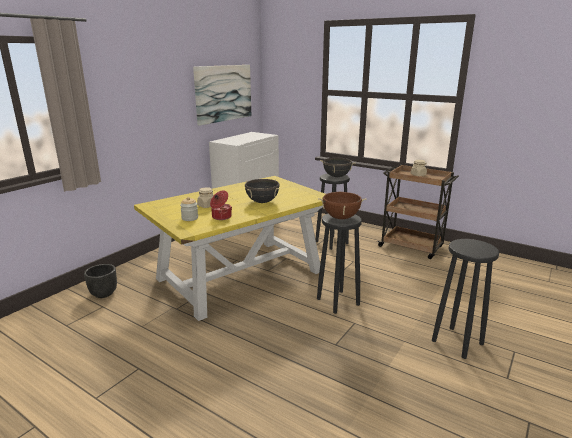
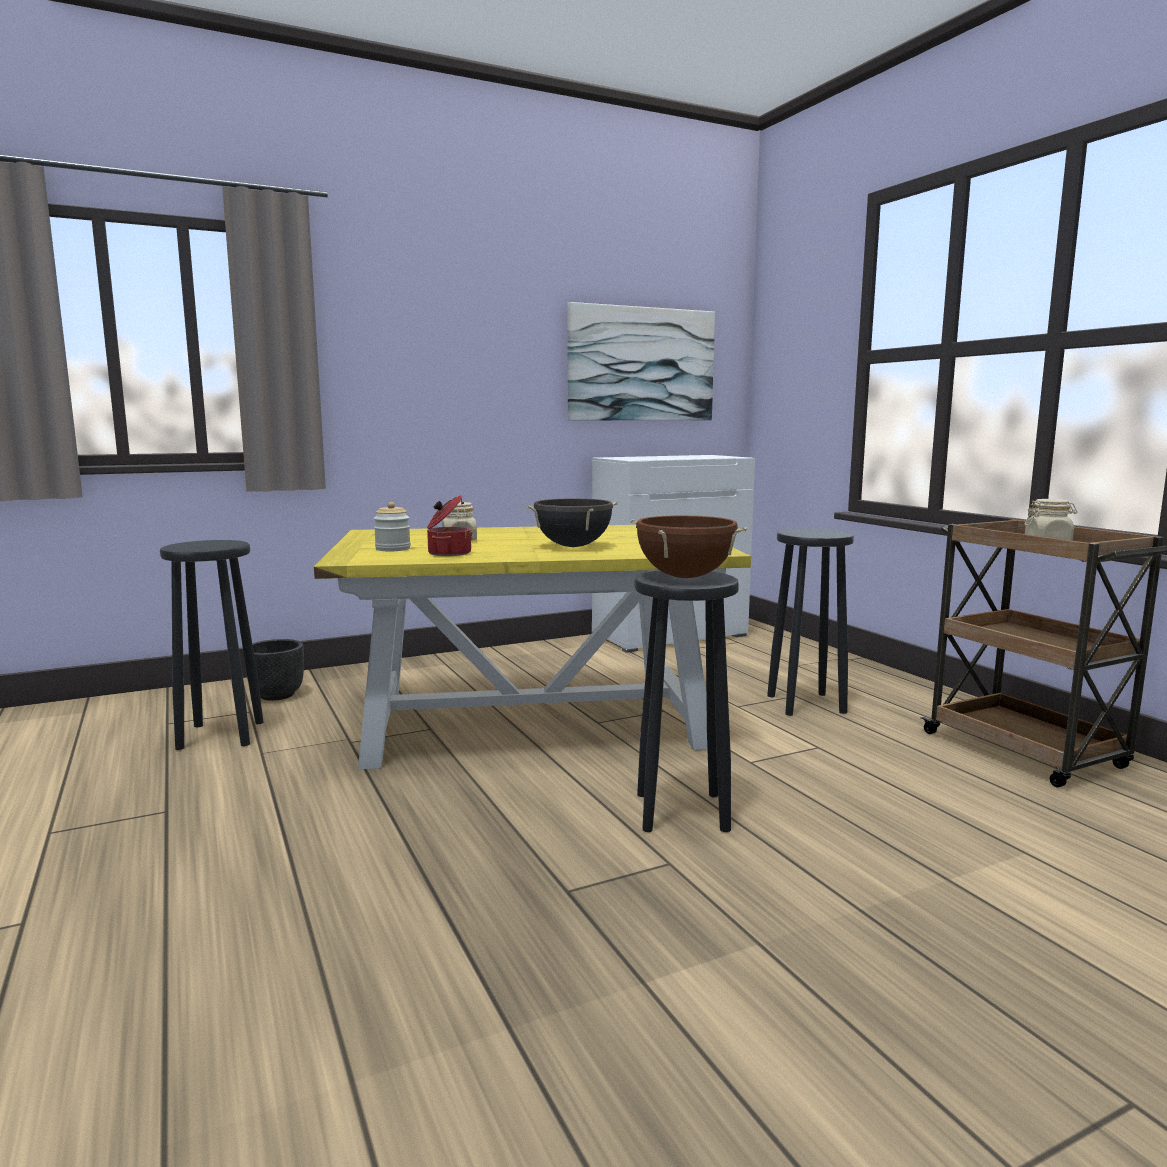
camera: 30 degrees right, 10 degrees down
(336, 176) = (820, 532): black cooking pot -> none
(456, 342) = (927, 999): black stool -> black stool (221, 734)

